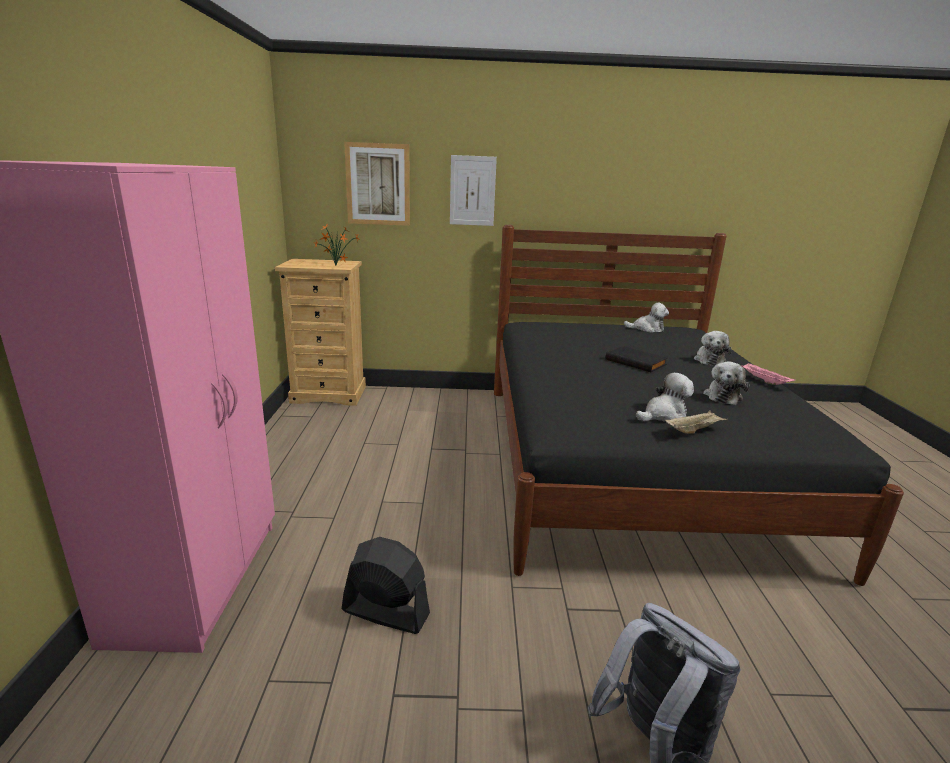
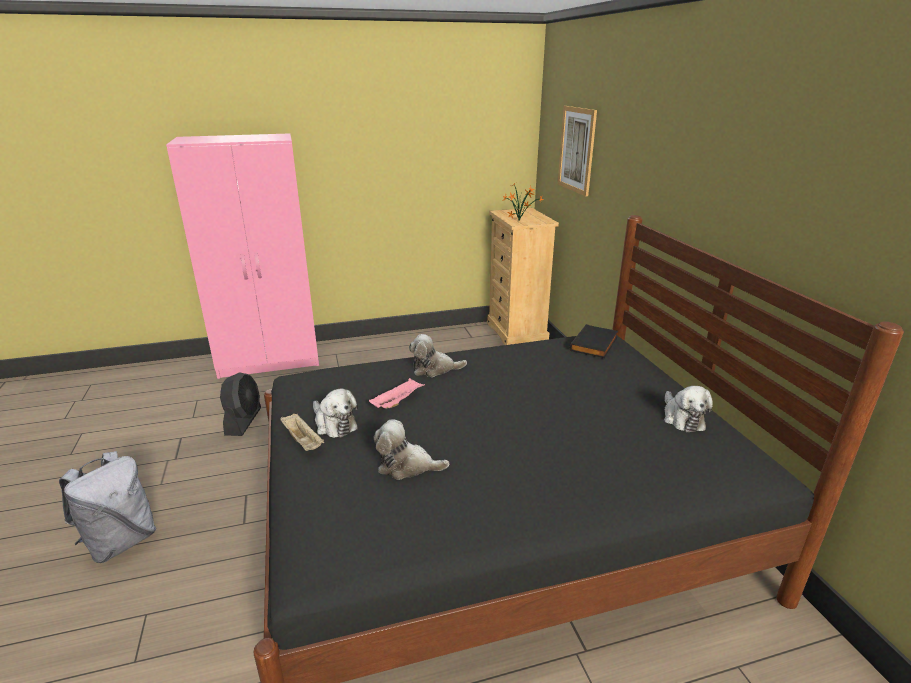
camera: 75 degrees right, 5 degrees up
(472, 191) = (629, 168): picture -> none
(636, 362) = (494, 407): black book -> black book (595, 344)
(709, 360) = (558, 466): plush toy -> plush toy (434, 369)
(763, 381) = (493, 512): pink tray -> pink tray (397, 401)

